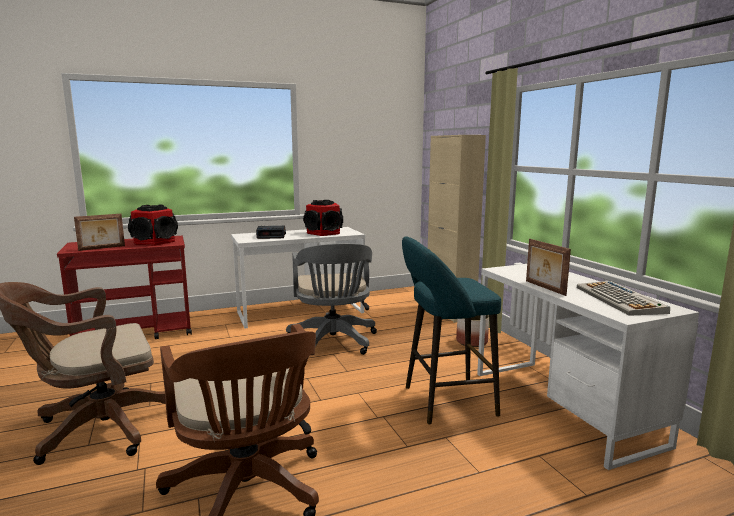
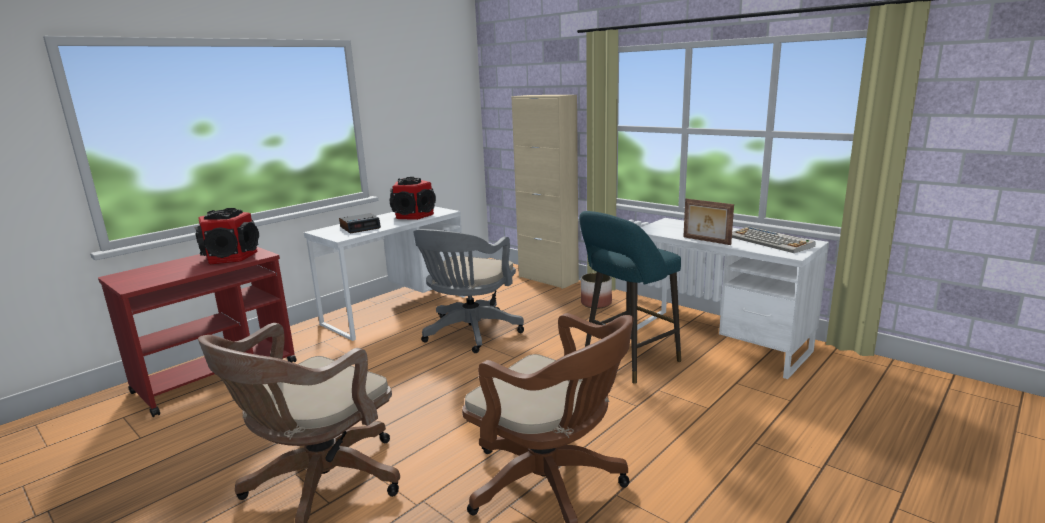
camera: 25 degrees left, 5 degrees up
(102, 248) = (174, 276): picture frame -> none
(333, 342) = (469, 333): grey office chair -> grey office chair turned 60 degrees clockwise

